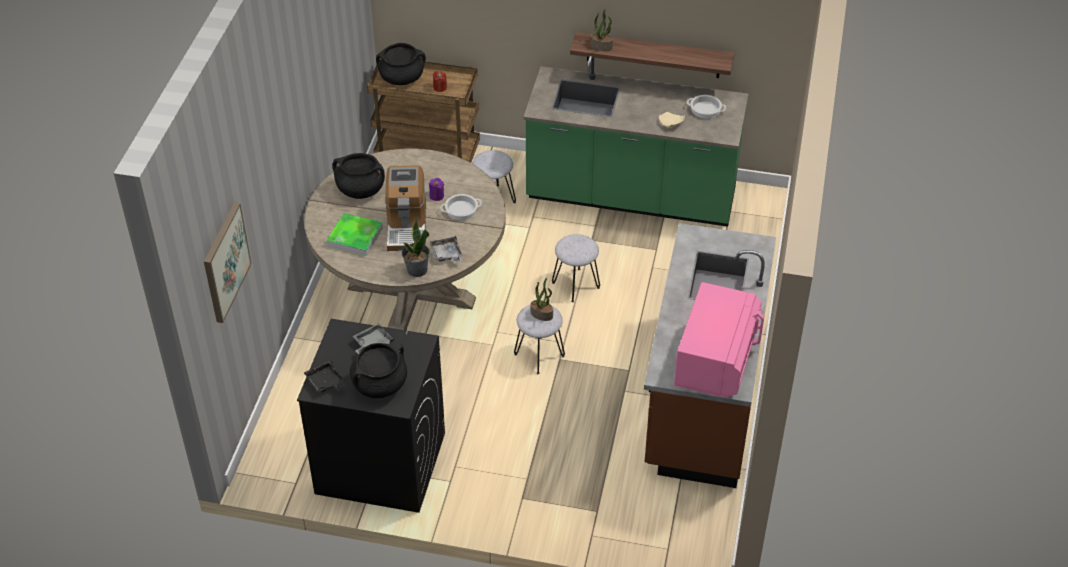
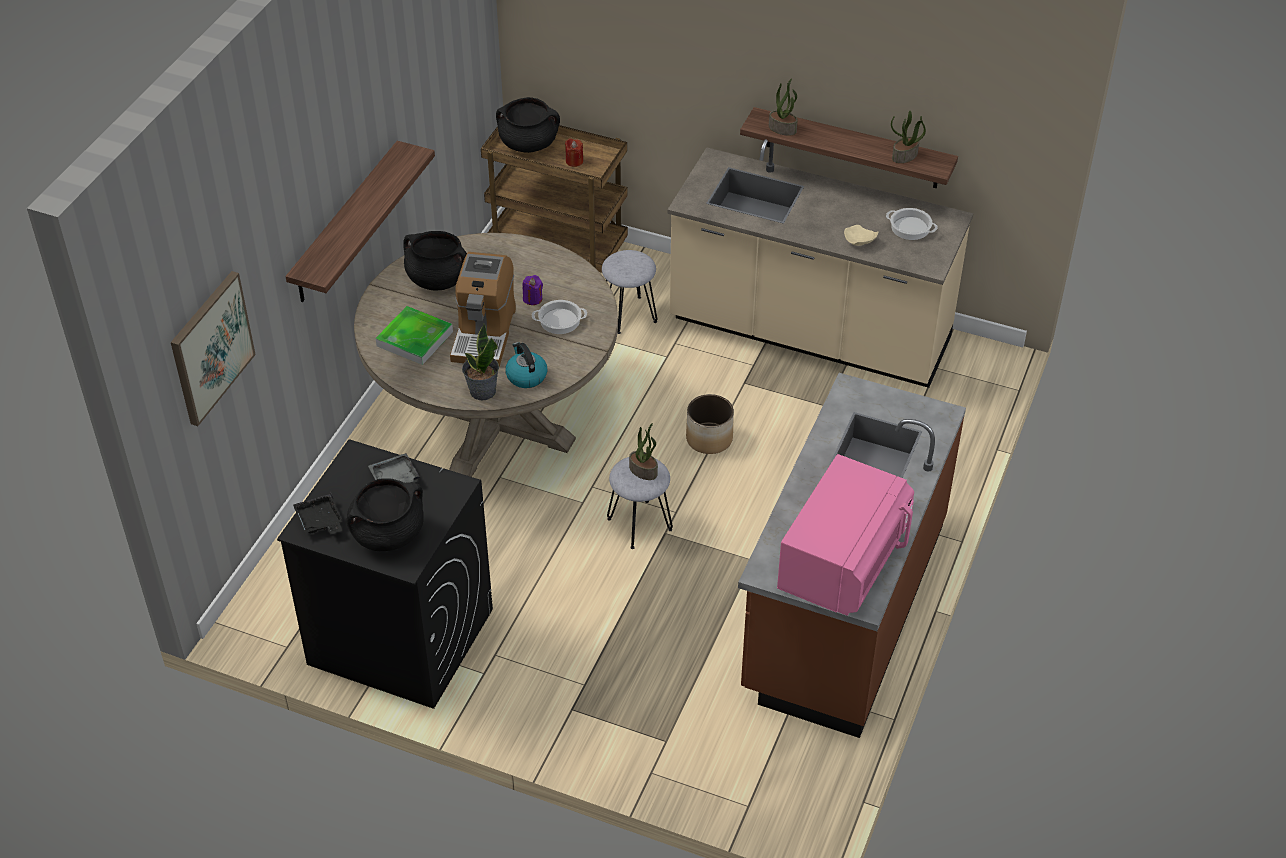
camera: 10 degrees right, 0 degrees up
(294, 156) = (346, 224): none -> shelf
(446, 254) = (526, 376): grey tray -> kettle
(576, 285) = (709, 439): grey stool -> planter
(631, 197) = (809, 333): green counter -> beige counter
(696, 57) = (905, 156): none -> potted plant

